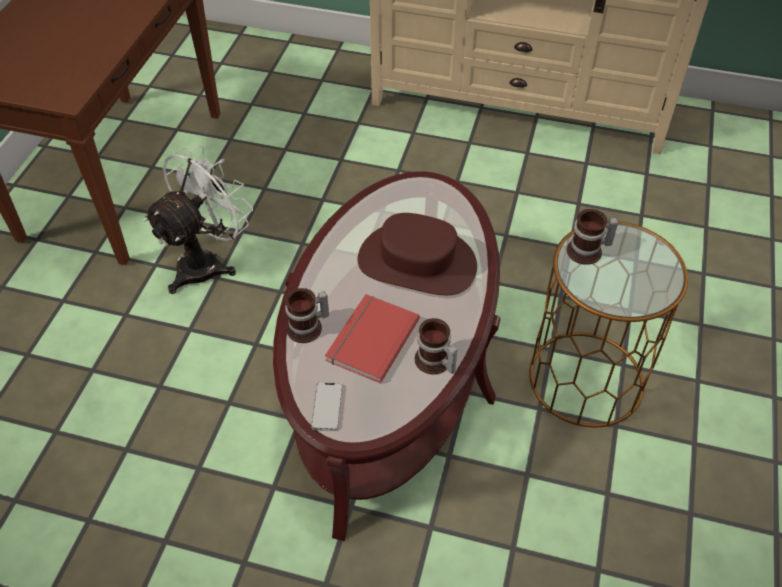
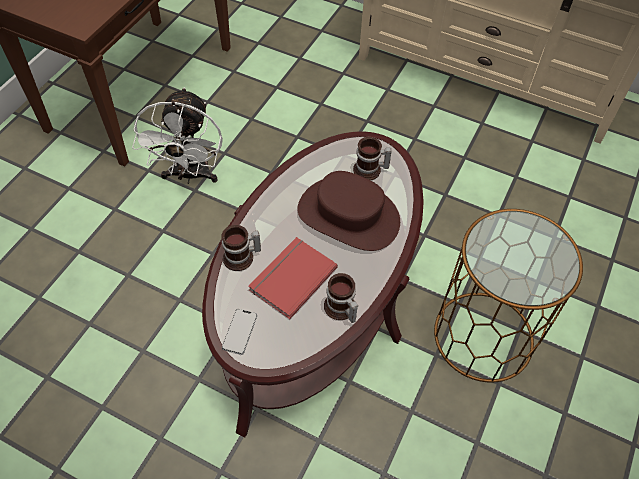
camera: 10 degrees right, 5 degrees up
(207, 262) = (190, 175): white fan -> white fan turned 135 degrees clockwise
(588, 252) = (497, 236): mug -> mug (370, 171)

